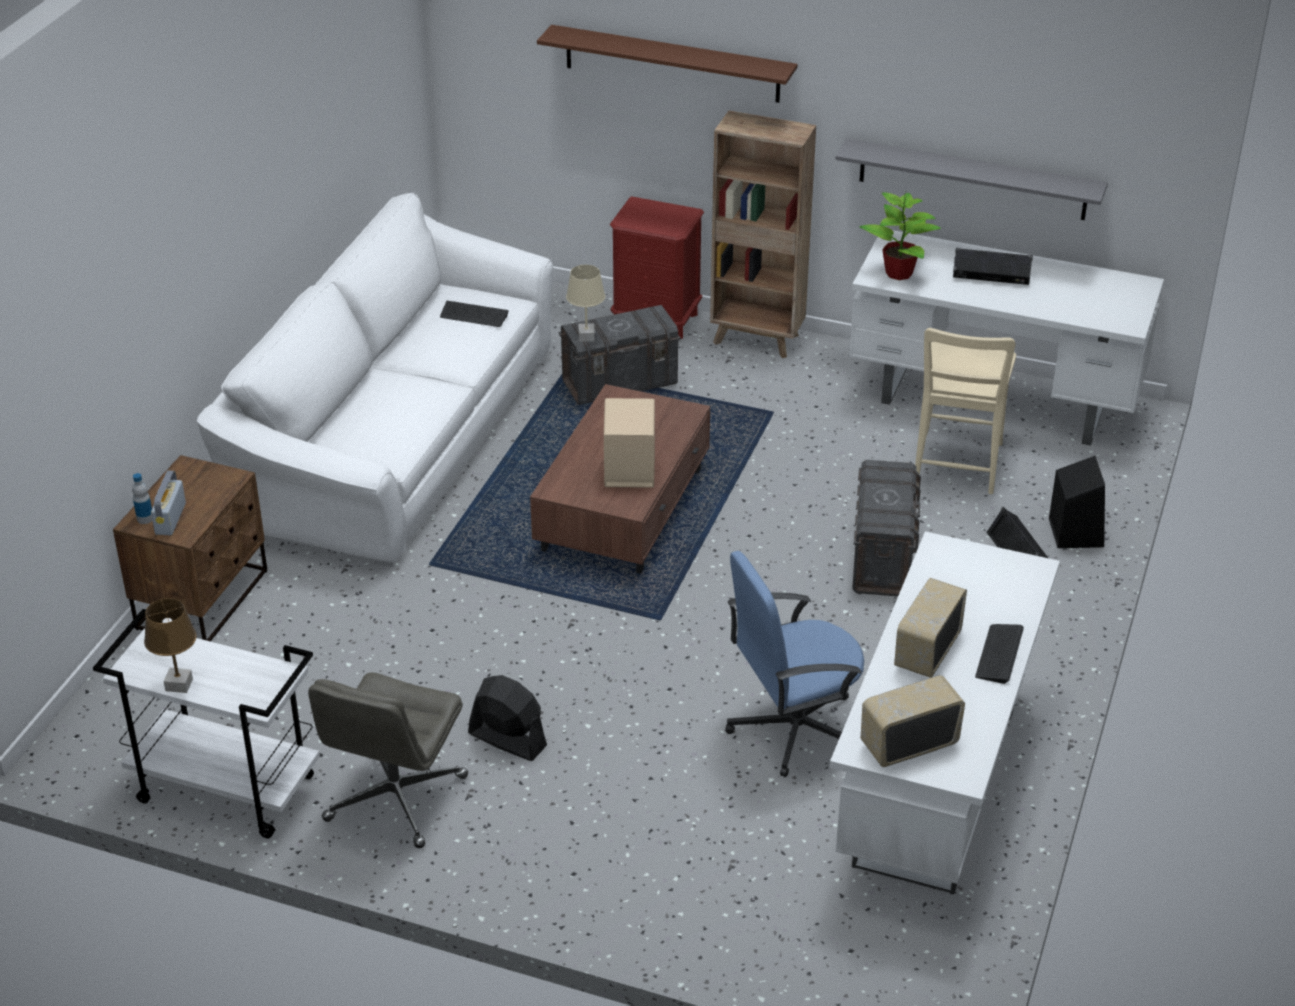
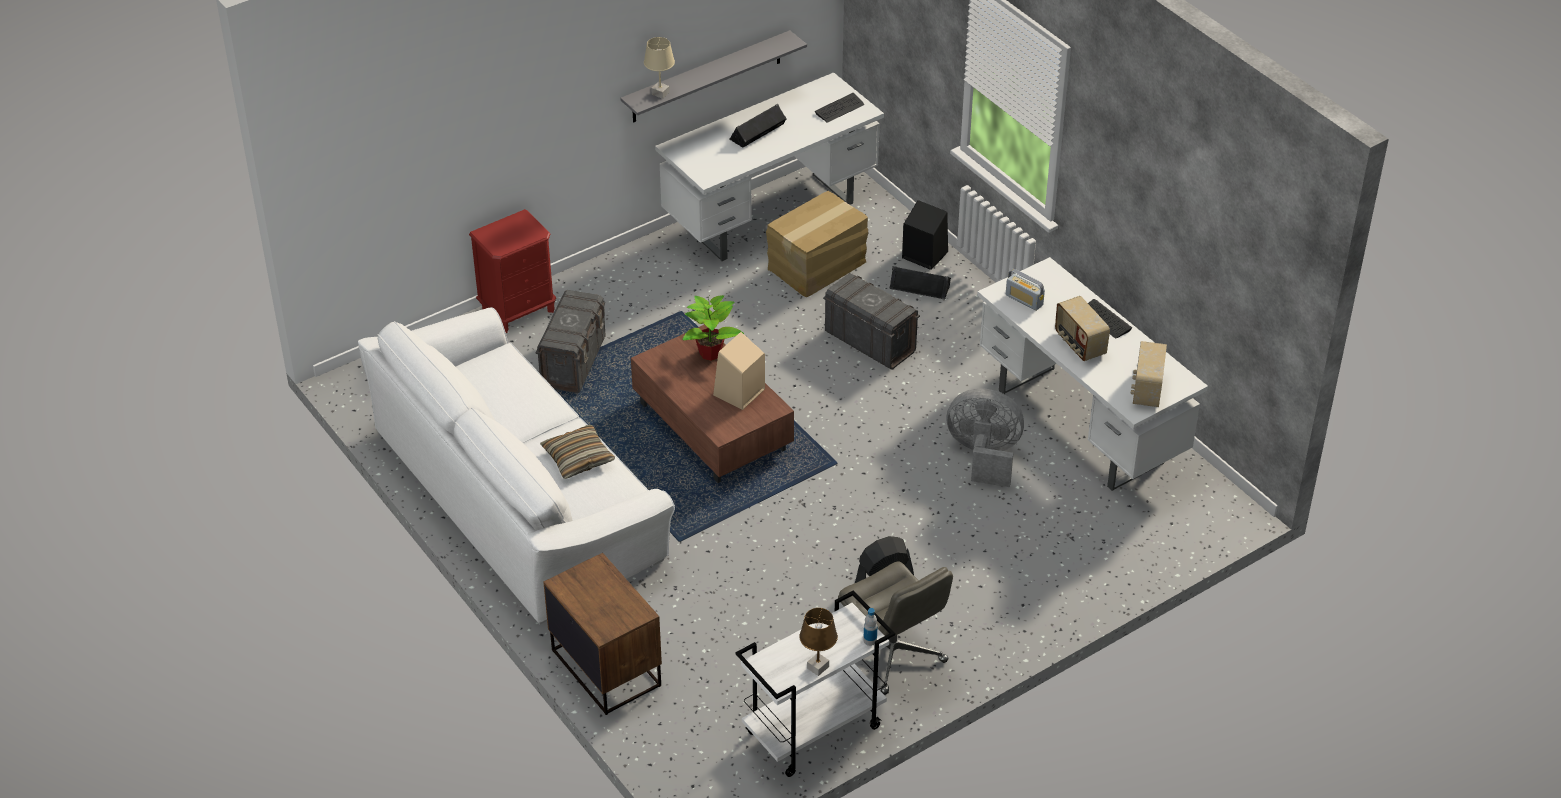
camera: 55 degrees left, 5 degrees up
(145, 518) = (603, 626): bottle -> bottle (870, 640)
(170, 519) = (616, 613): radio -> radio (1024, 300)
(403, 409) = (578, 458): none -> pillow
(474, 315) = (500, 376): keyboard -> keyboard (839, 109)
(586, 337) = (567, 340): beige table lamp -> beige table lamp (660, 93)
(672, 64) = (489, 115): brown shelf -> none
(757, 340) = (594, 277): brown bookcase -> none
(793, 728) = (984, 456): blue office chair -> grey fan
(900, 273) = (714, 165): potted plant -> potted plant (711, 353)
(956, 467) = (817, 266): beige chair -> cardboard box

